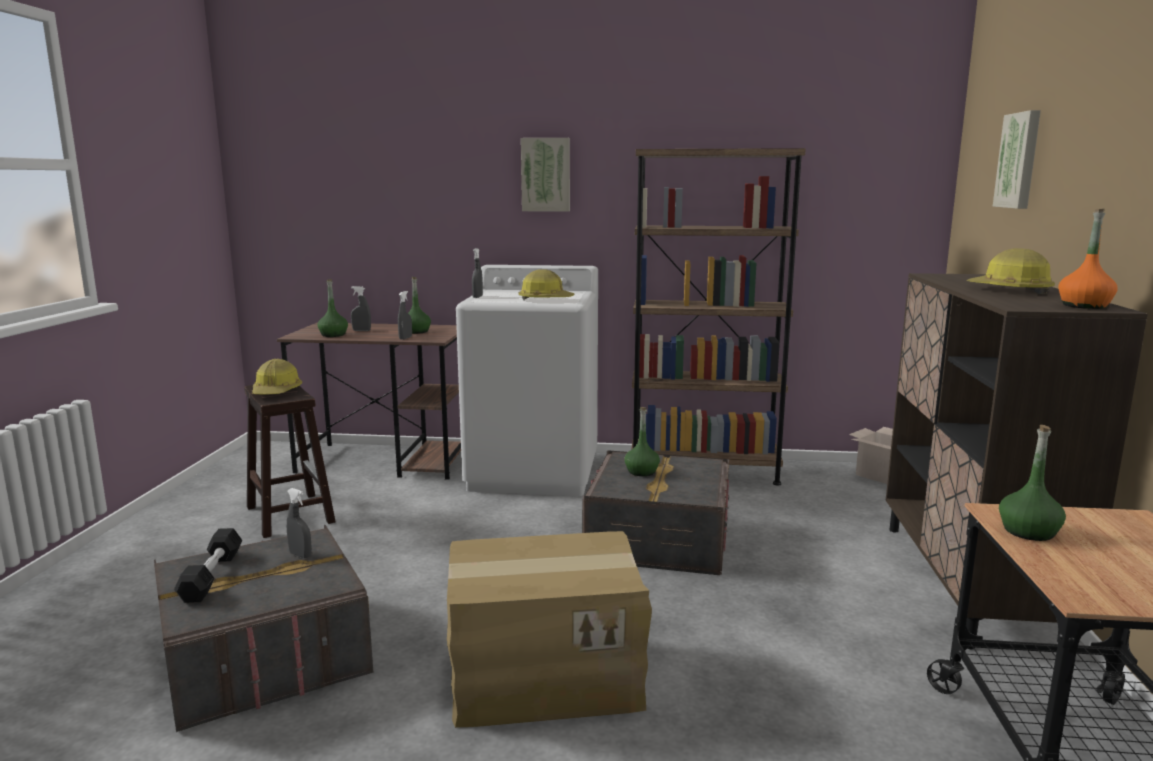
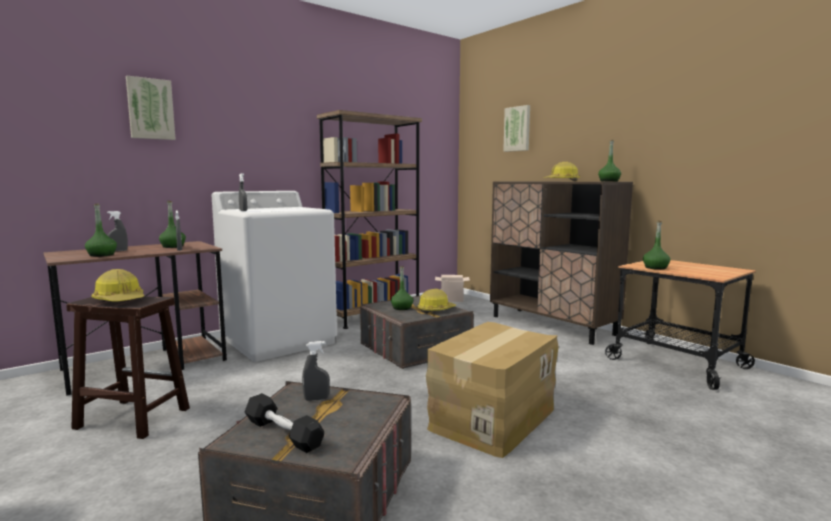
camera: 45 degrees left, 5 degrees down
(545, 300) = (298, 209): hard hat -> hard hat (436, 310)
(546, 175) = (254, 126): picture -> picture (150, 109)
(1084, 306) = (609, 181): orange bottle -> green bottle

